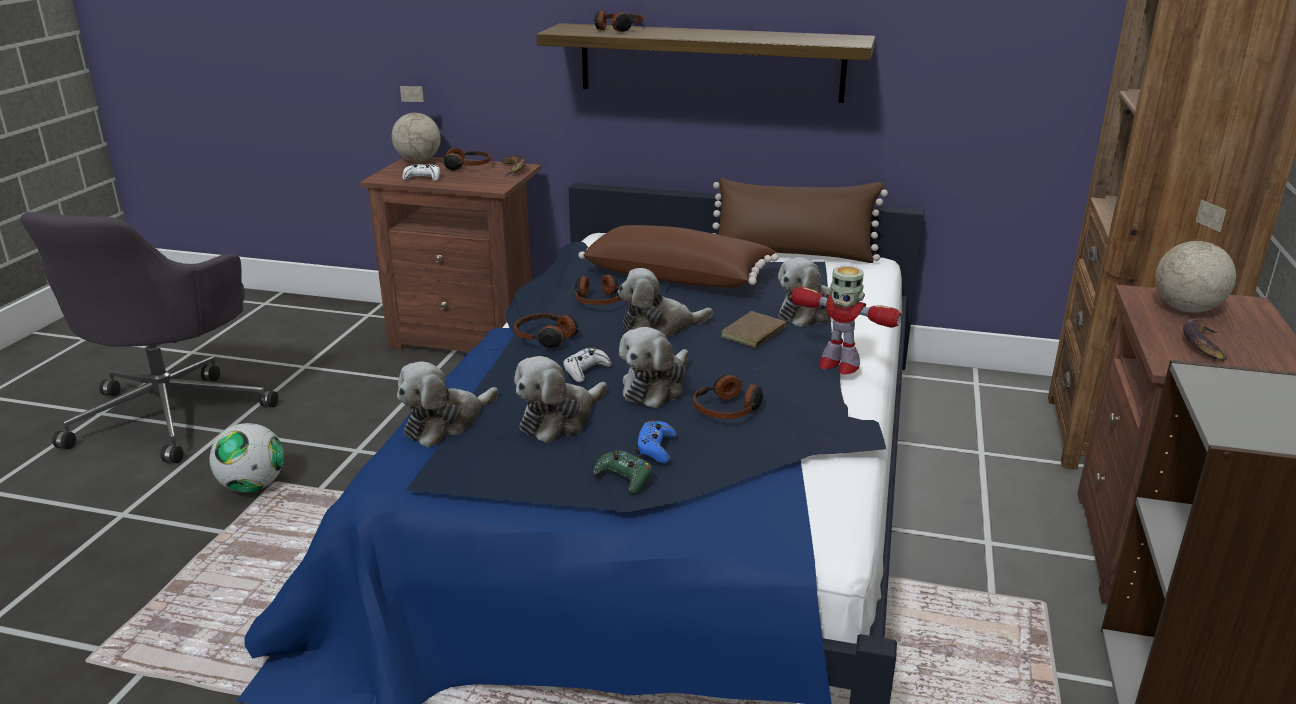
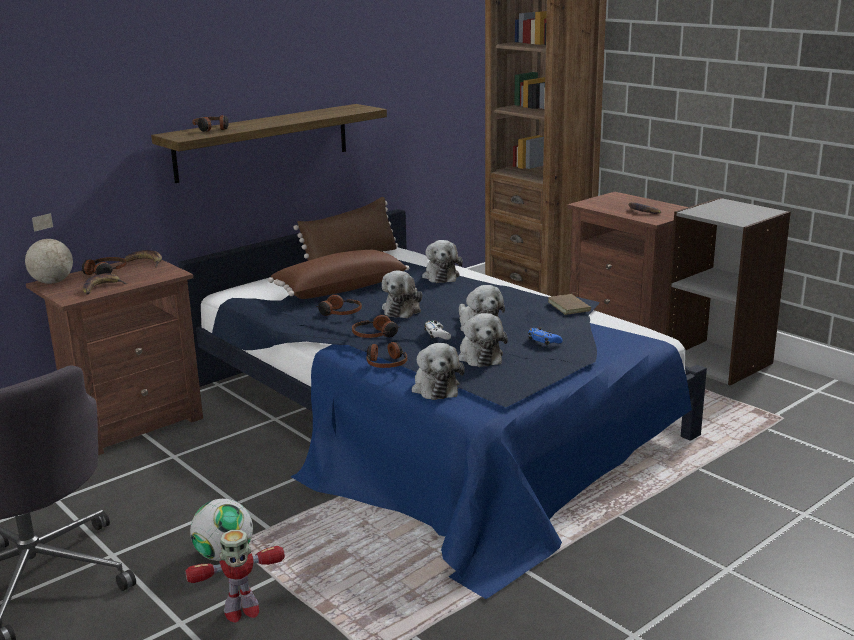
camera: 55 degrees left, 5 degrees down
(422, 178) = (102, 288): white game controller -> banana
(624, 478) = (564, 354): green game controller -> none
(729, 409) = (525, 317): headphones -> headphones (386, 363)
(755, 334) = (449, 291): brown book -> brown book (570, 307)
(838, 365) = (510, 286): toy robot -> toy robot (241, 611)
(1186, 310) = (608, 203): globe -> none

